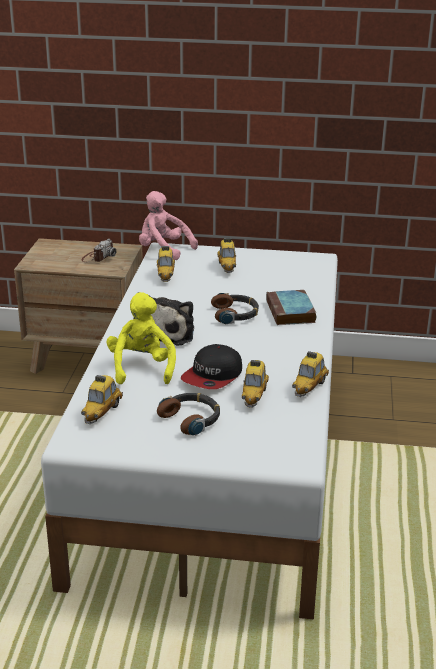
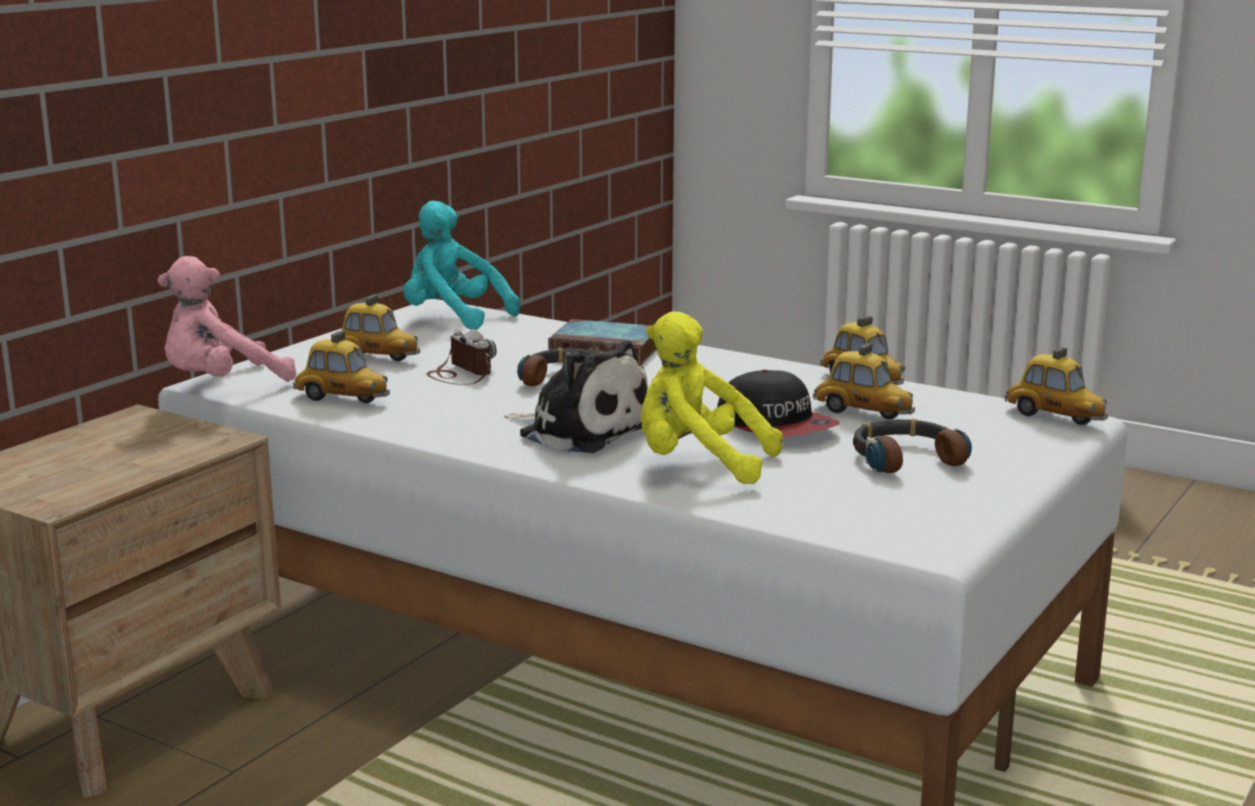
camera: 65 degrees left, 10 degrees down
(98, 257) = (134, 443): camera -> camera (461, 374)
(102, 412) = (837, 513): toy car -> toy car (1054, 417)
(305, 266) = (453, 318): none -> turquoise plush toy

